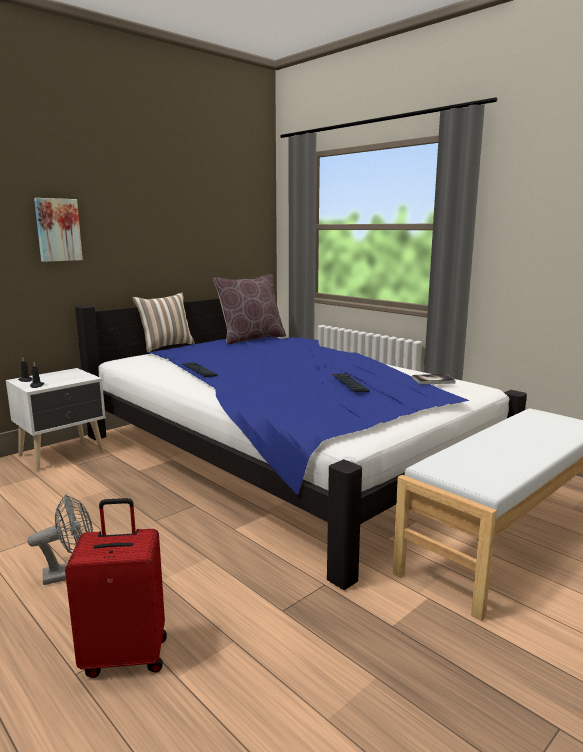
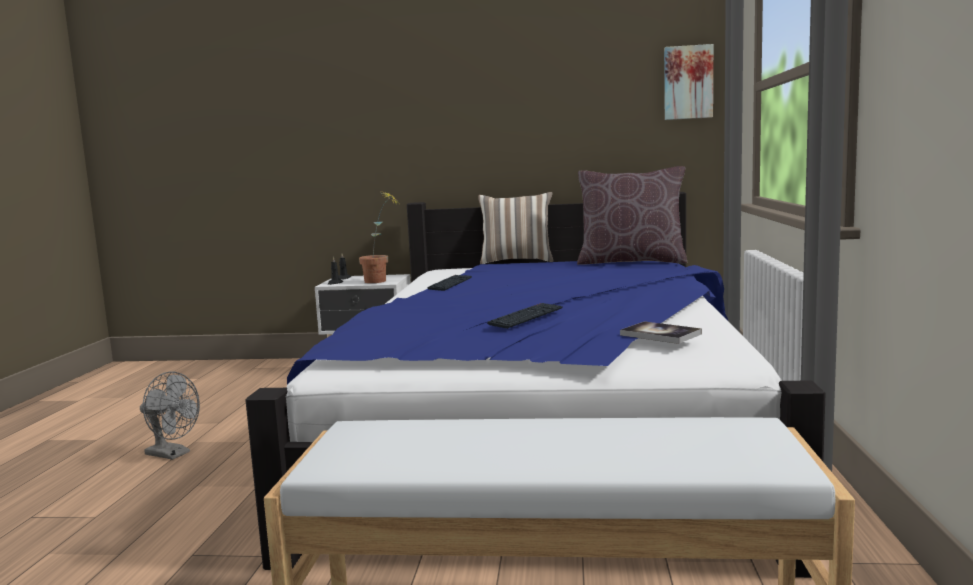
camera: 50 degrees right, 5 degrees down
(58, 230) = (398, 117): picture -> picture (688, 82)
(78, 377) = (381, 281): none -> potted plant
(126, 655) = (67, 522): red suitcase -> none

